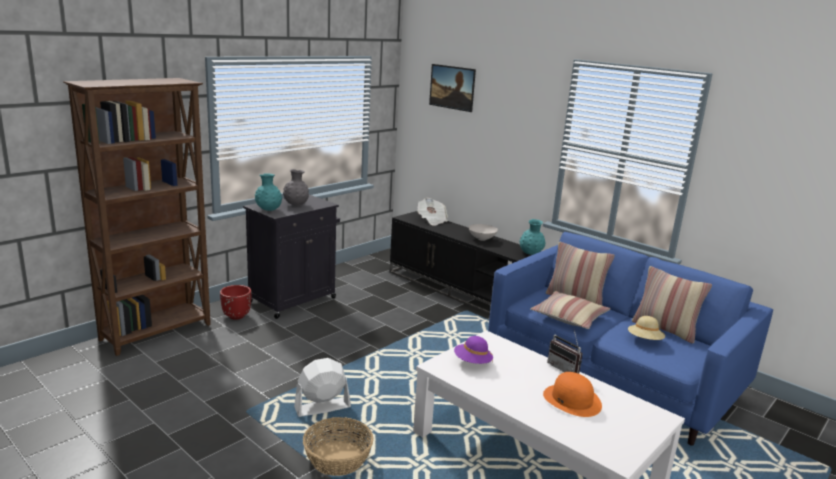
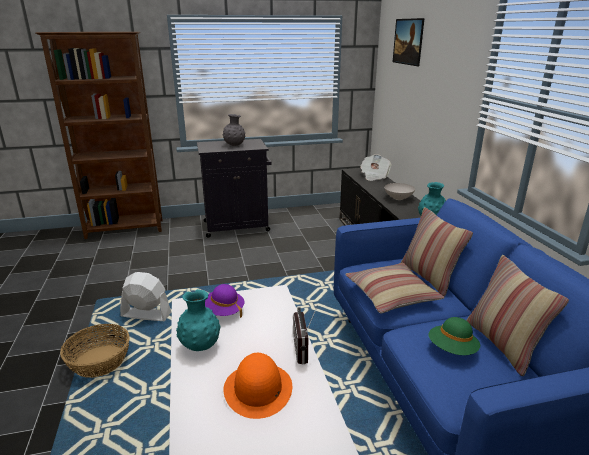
camera: 35 degrees right, 5 degrees up
(236, 316) = (185, 229): red planter -> none
(268, 210) = (207, 146): turquoise vase -> turquoise vase (200, 346)
(644, 340) = (452, 349): beige hat -> green hat

